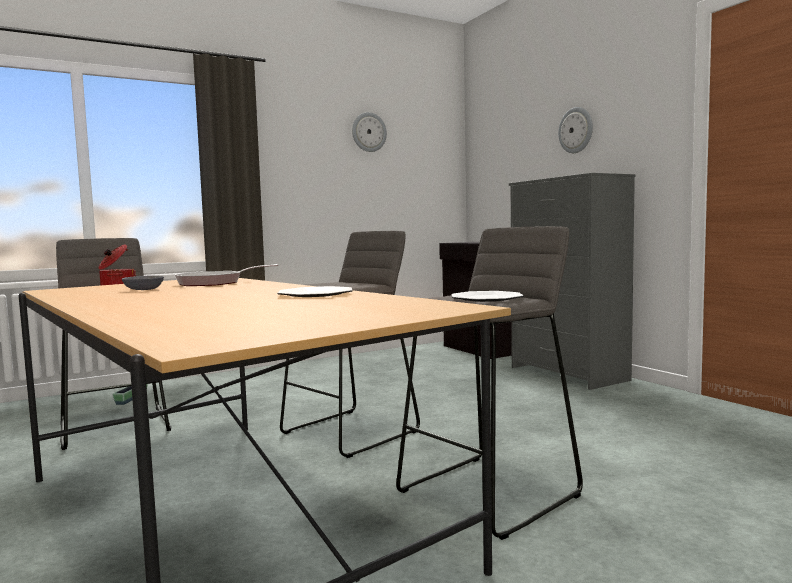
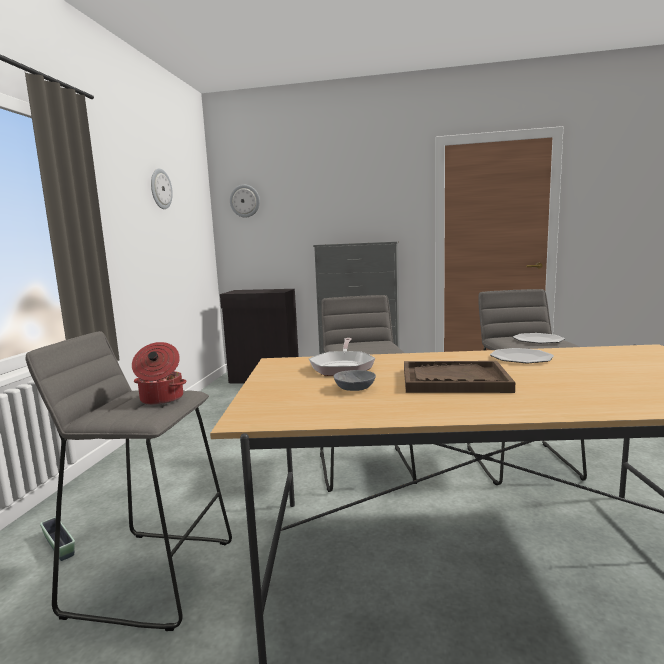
camera: 50 degrees left, 5 degrees up
(191, 294) = (453, 380): none -> brown tray
(576, 130) = (340, 205): wall clock -> wall clock (245, 201)

